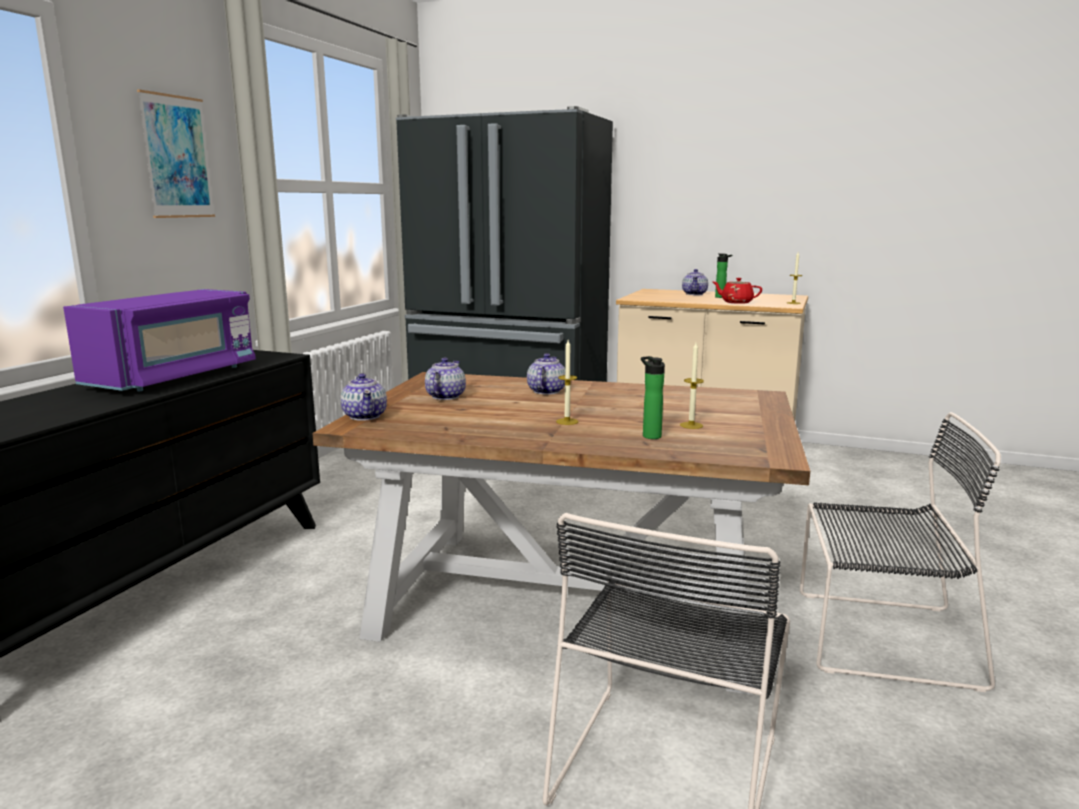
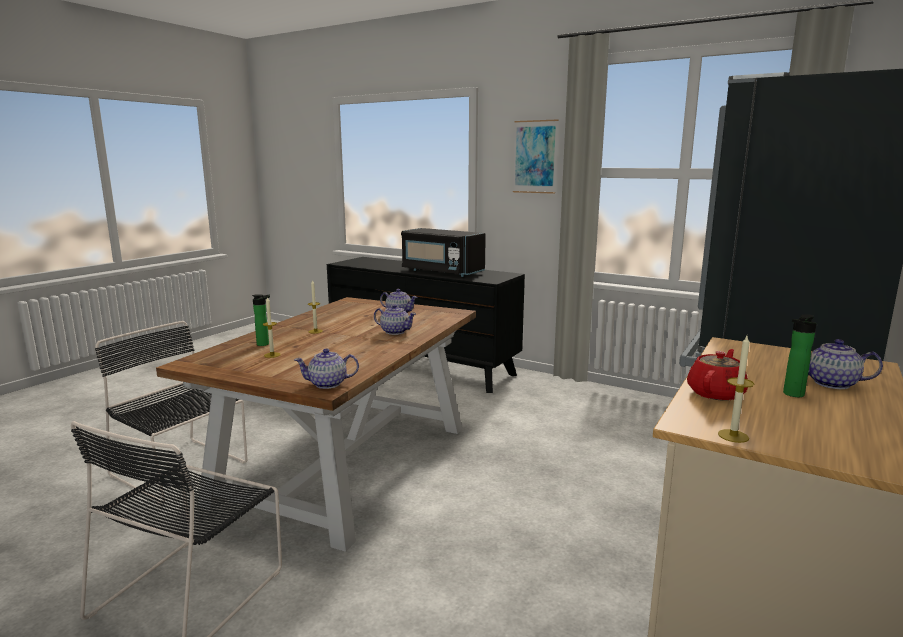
camera: 100 degrees right, 0 degrees up
(175, 377) = (441, 272): purple microwave -> black microwave
(365, 416) = (367, 302): teapot -> teapot (328, 384)

